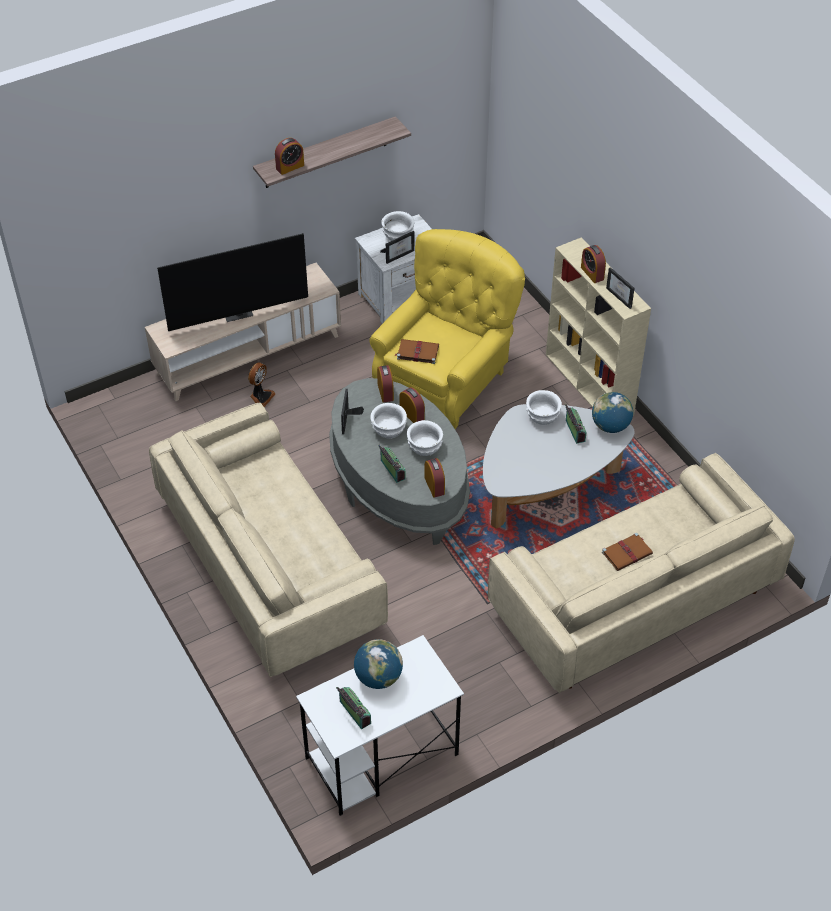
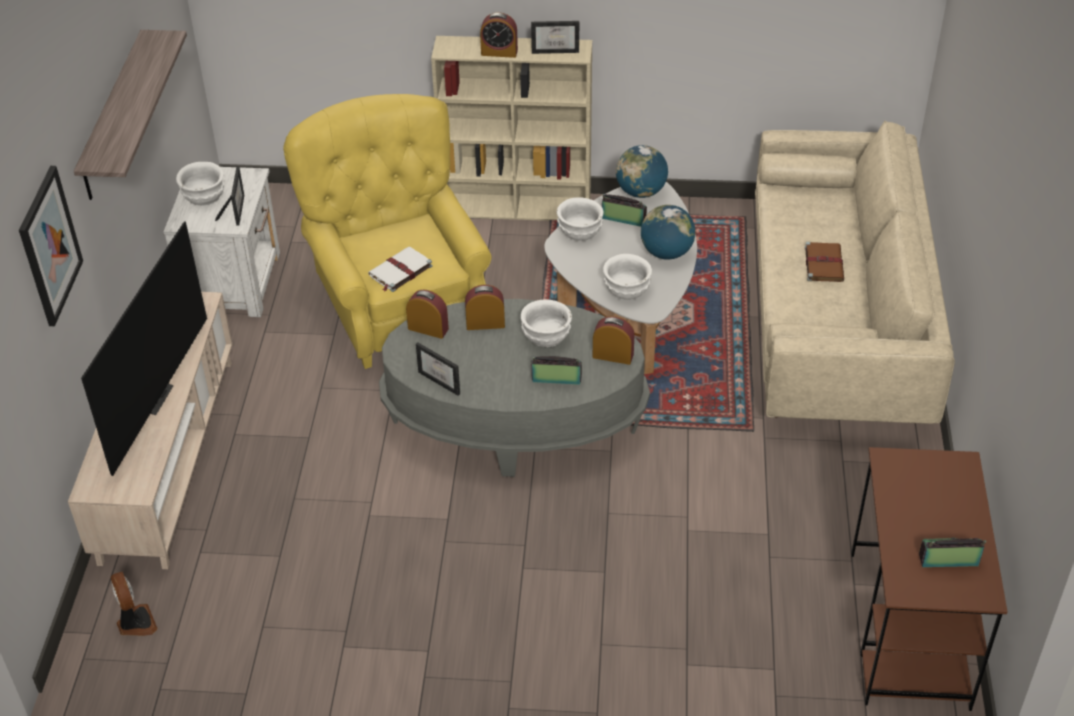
camera: 55 degrees left, 5 degrees down
(200, 194) = (49, 246): none -> picture
(261, 396) = (252, 479): fan -> fan (135, 623)
(270, 566) = (538, 599): beige sofa -> none
(290, 167) = (119, 142): alarm clock -> none
(378, 677) = (908, 514): globe -> globe (666, 253)
(381, 757) = (909, 629): white desk -> brown desk
(389, 429) = (489, 352): white bowl -> white bowl (626, 289)
(417, 352) = (400, 271): brown book -> white book

